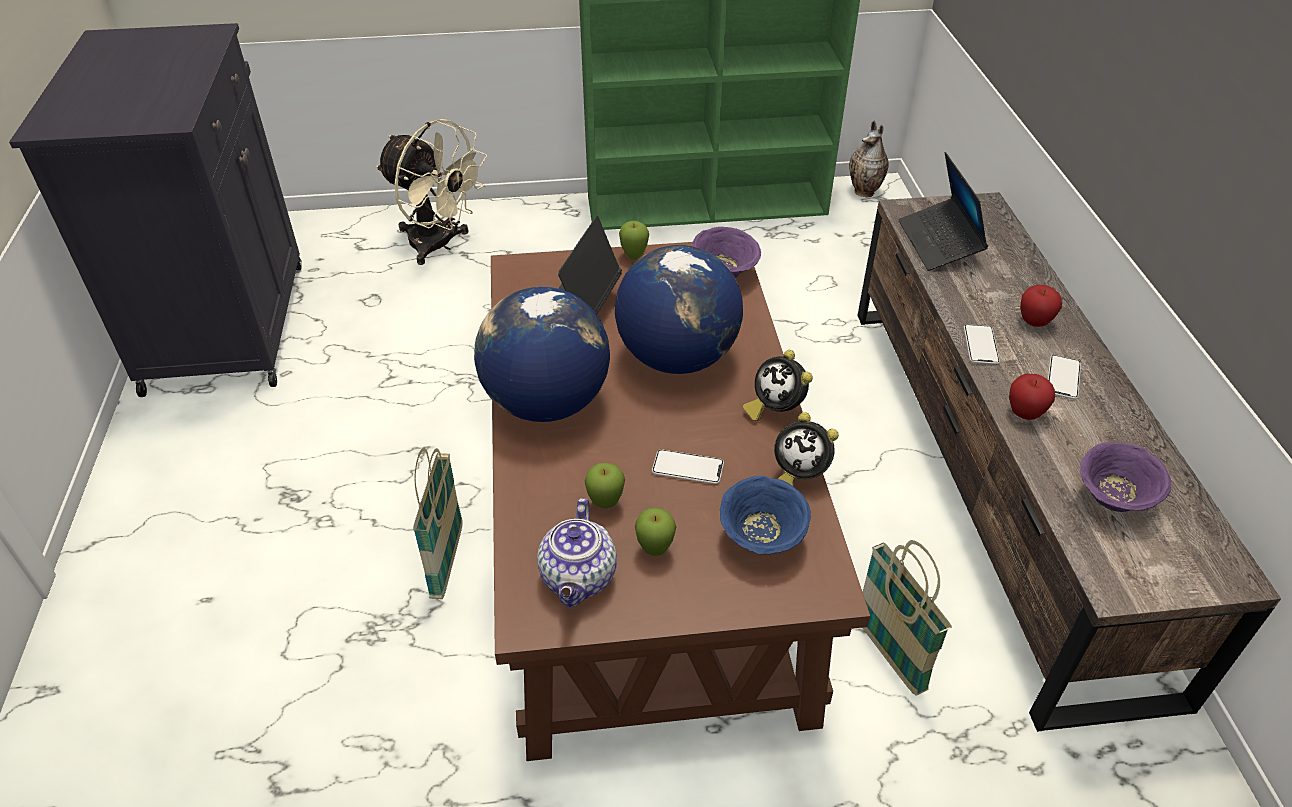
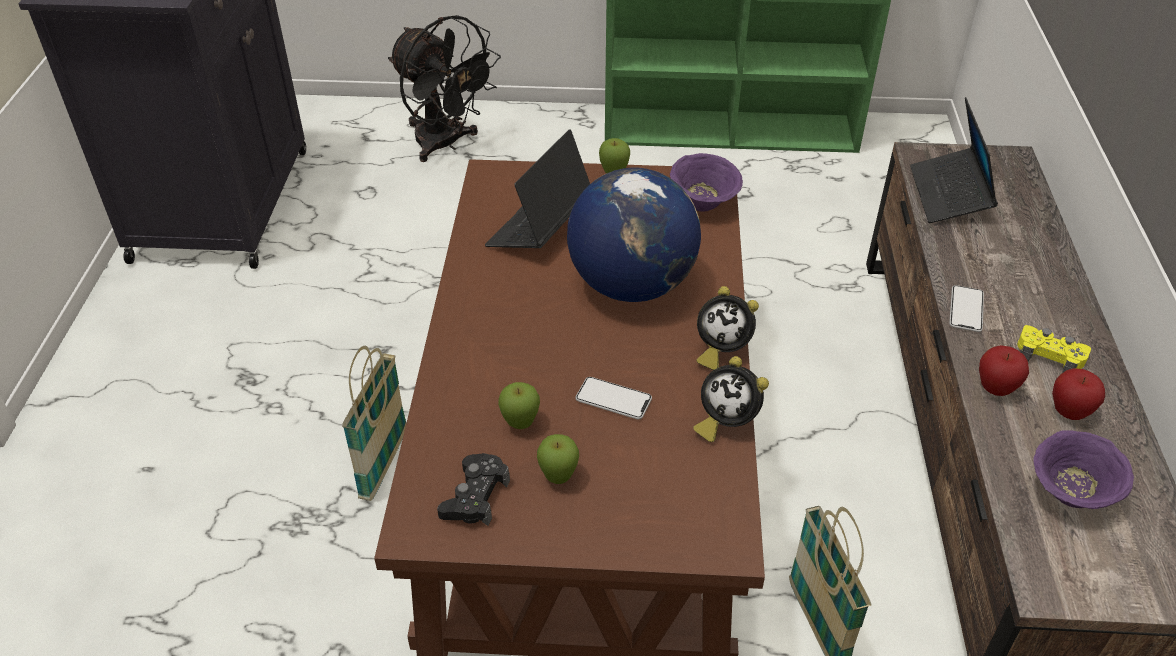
camera: 10 degrees right, 0 degrees up
(439, 245) = (445, 144): beige fan -> black fan
(546, 403) = (486, 315): globe -> none
(579, 579) = (475, 496): teapot -> black game controller
(762, 539) = (671, 482): blue bowl -> none
(775, 409) = (720, 350): alarm clock -> alarm clock turned 45 degrees counterclockwise
(865, 192) = (906, 132): vase -> none
(1034, 322) = (1033, 291): apple -> apple (1069, 412)
(1063, 378) = (1049, 355): phone -> yellow game controller

